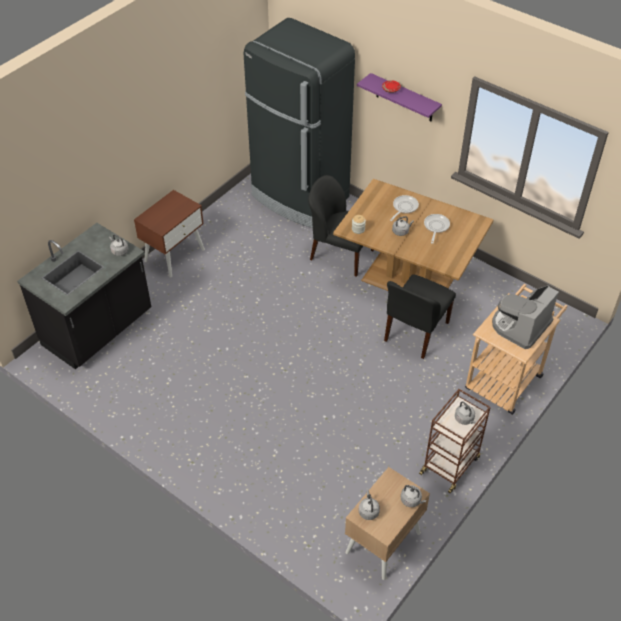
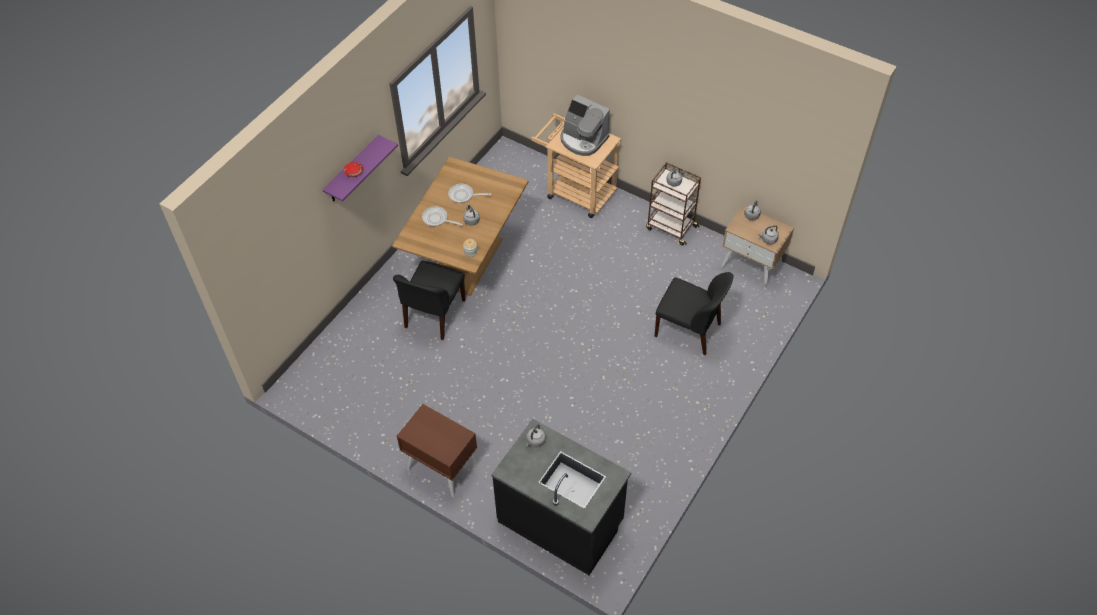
camera: 95 degrees left, 5 degrees up
(299, 197) = (344, 358): black fridge -> none
(415, 332) = (533, 252): black chair -> black chair (689, 330)

